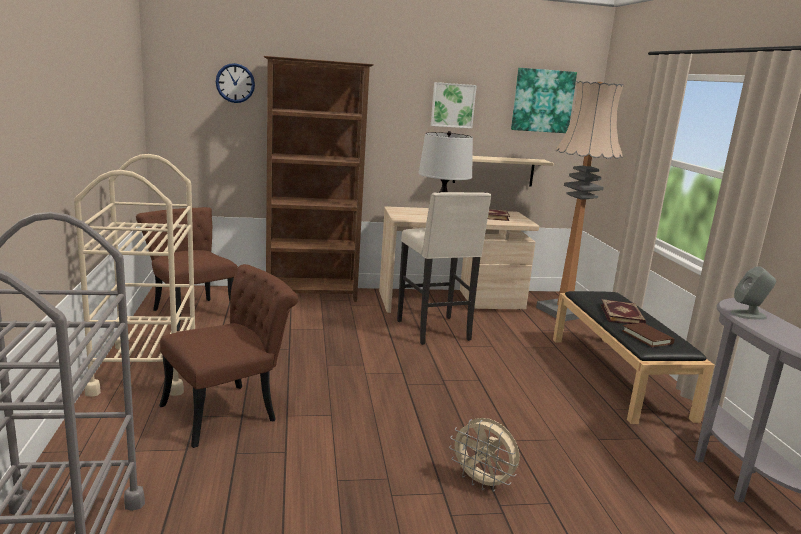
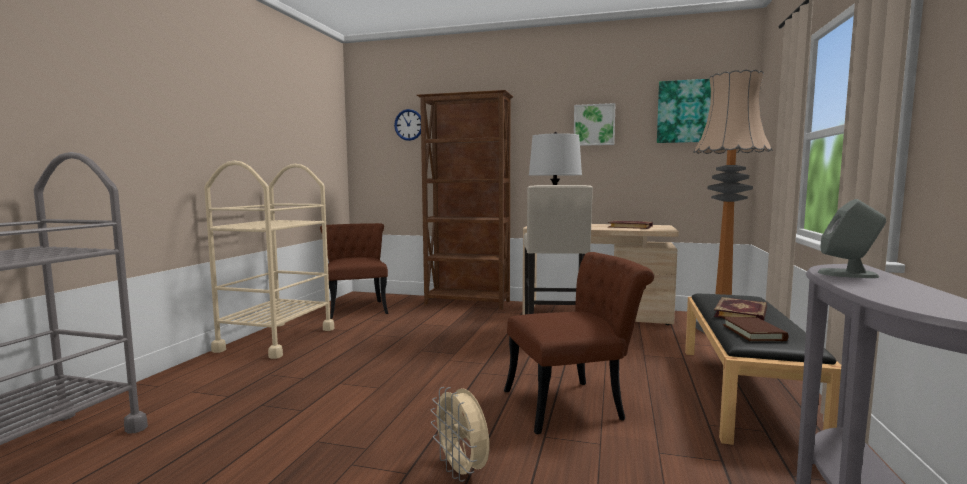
camera: 25 degrees right, 10 degrees down
(230, 410) = (299, 373): brown chair -> brown chair (574, 404)
(493, 170) = (642, 185): beige shelf -> none

